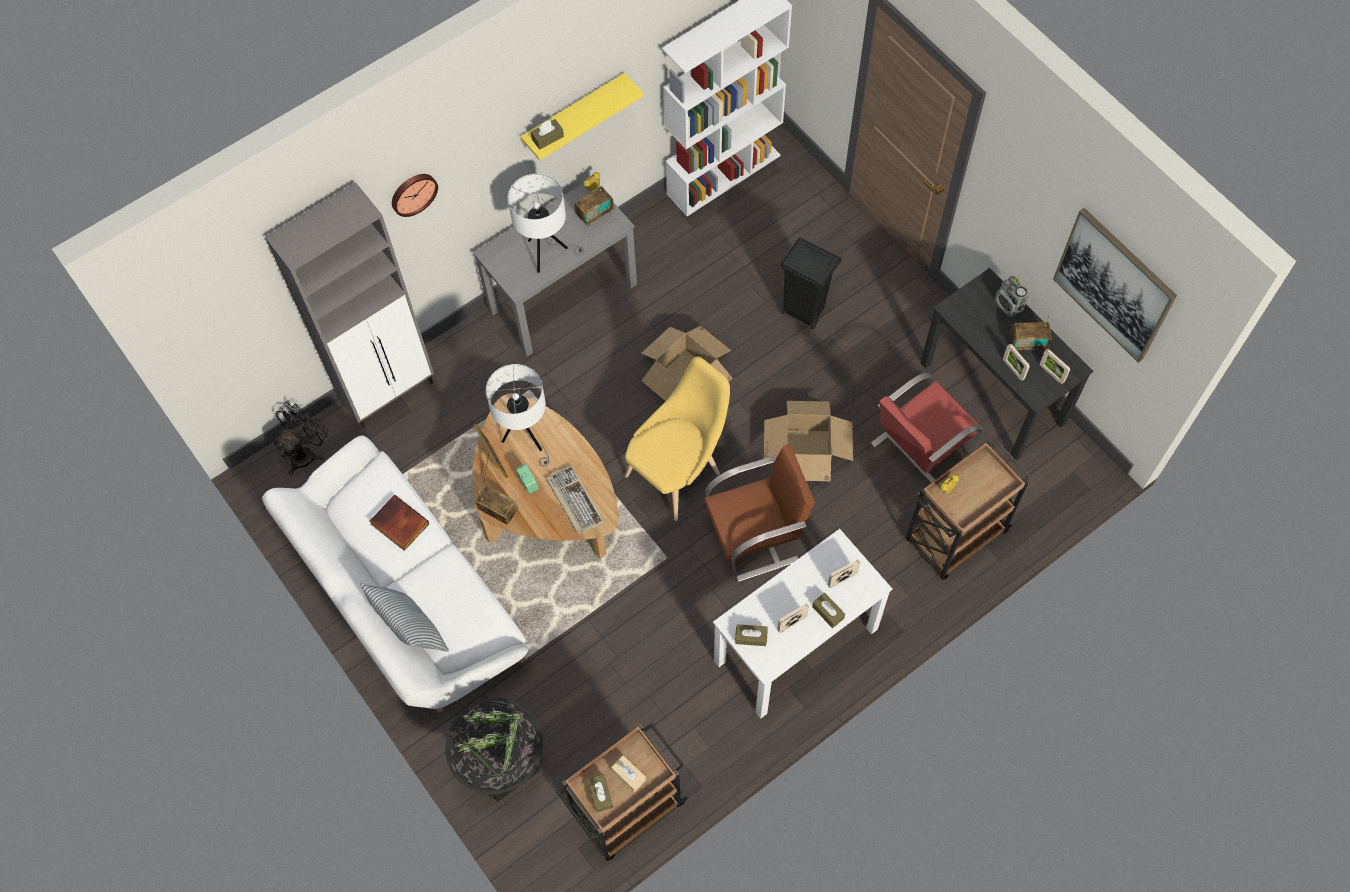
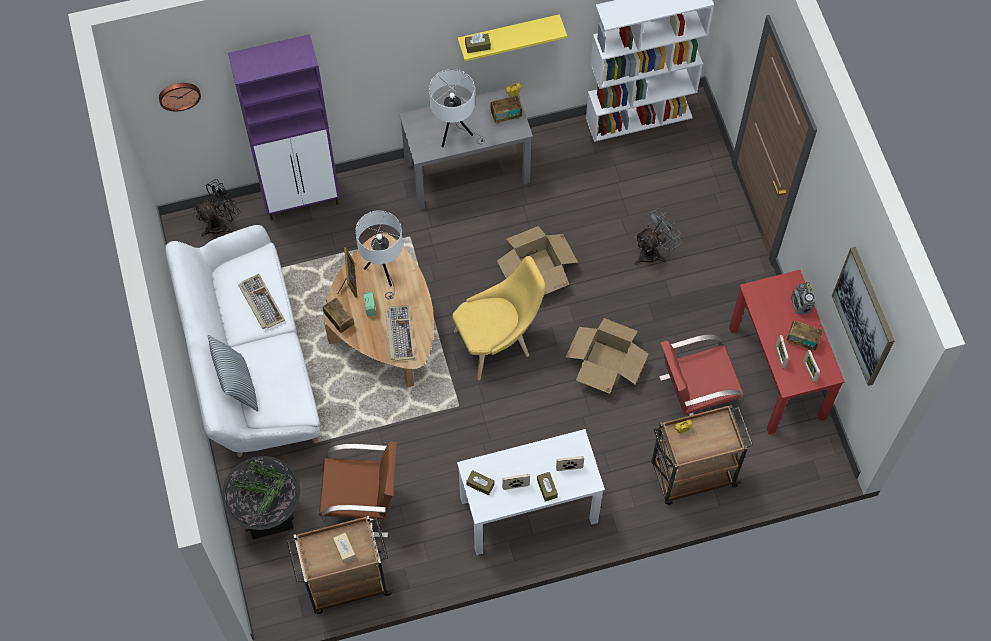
camera: 20 degrees right, 0 degrees up
(390, 392) = (302, 200): grey cabinet -> purple cabinet
(398, 524) = (260, 303): book -> keyboard
(413, 193) = (356, 54): wall clock -> wall clock (179, 95)
(600, 794) = (318, 555): brown tissue box -> none
(755, 537) = (534, 416): brown chair -> brown chair (363, 504)
(803, 311) = (653, 252): black trash can -> grey fan
(993, 393) = (777, 373): black desk -> red desk

